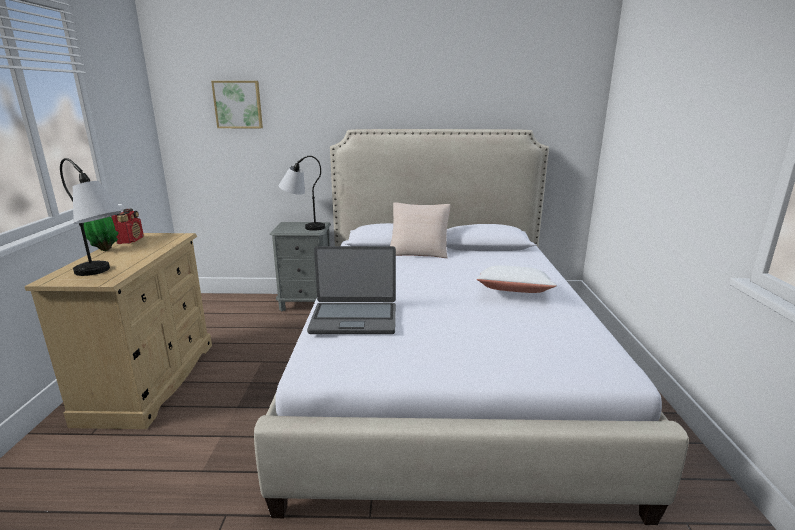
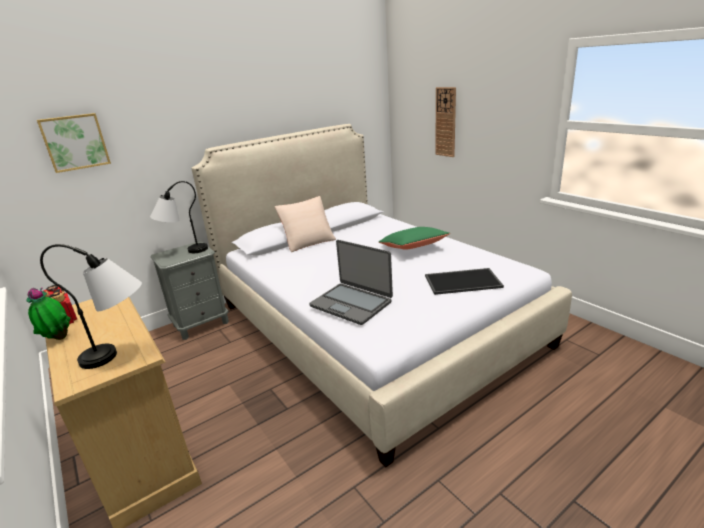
camera: 35 degrees left, 5 degrees up
(354, 319) = (351, 303): laptop -> laptop turned 75 degrees clockwise
(509, 348) = (463, 281): none -> tray
(514, 292) = (413, 248): white pillow -> green pillow
(651, 142) = (445, 122): none -> wall clock

